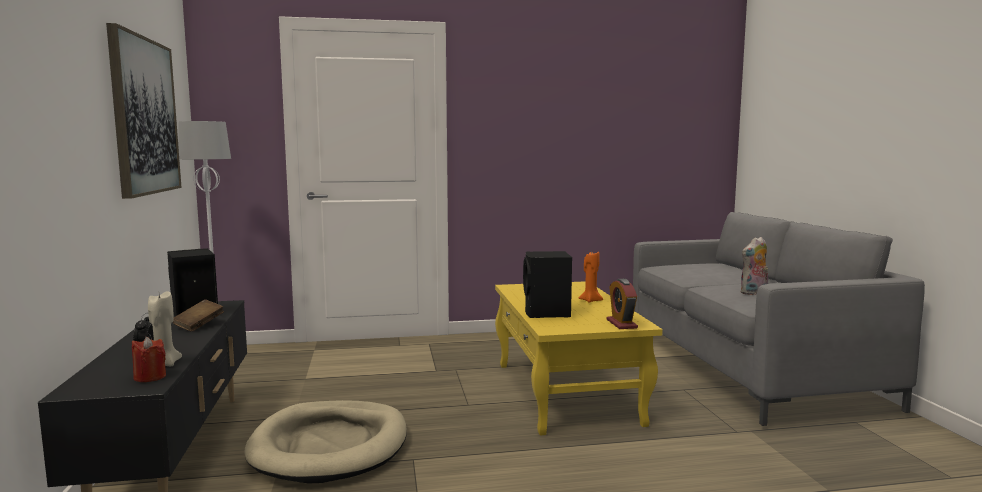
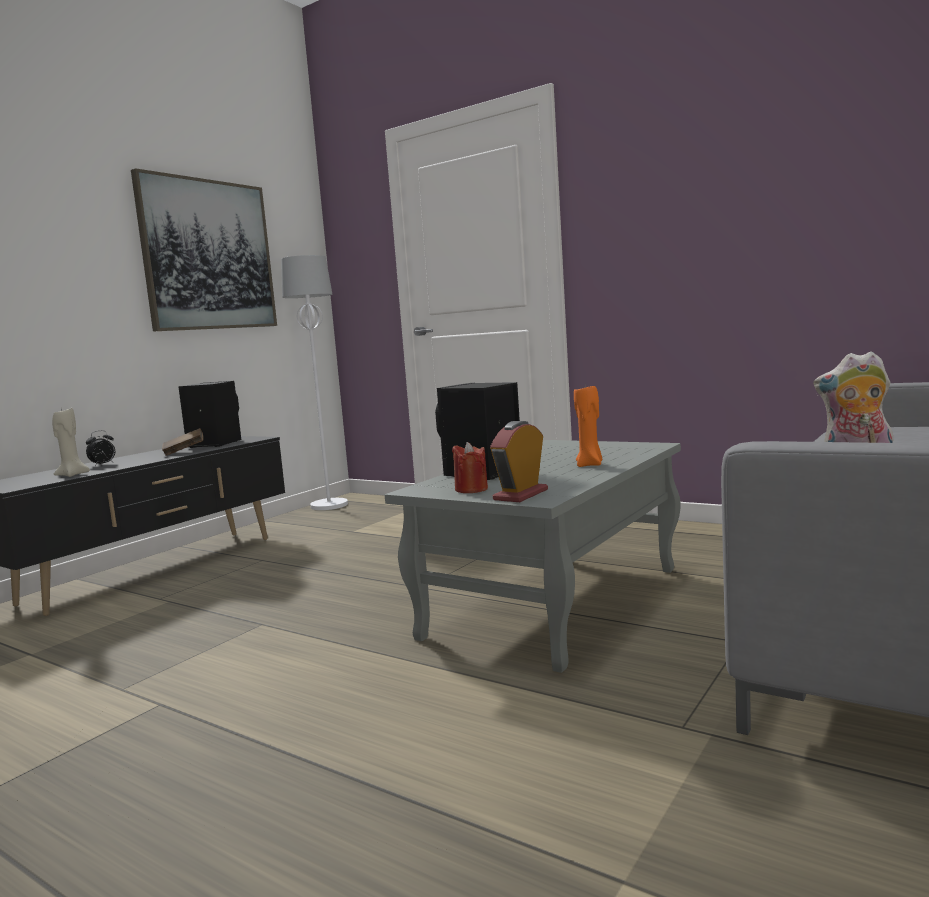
camera: 45 degrees right, 0 degrees up
(150, 377) = (37, 482): red candle -> red candle (471, 489)
(330, 446) = (239, 593): beige dog bed -> none
(566, 393) = (554, 602): yellow coffee table -> grey coffee table

